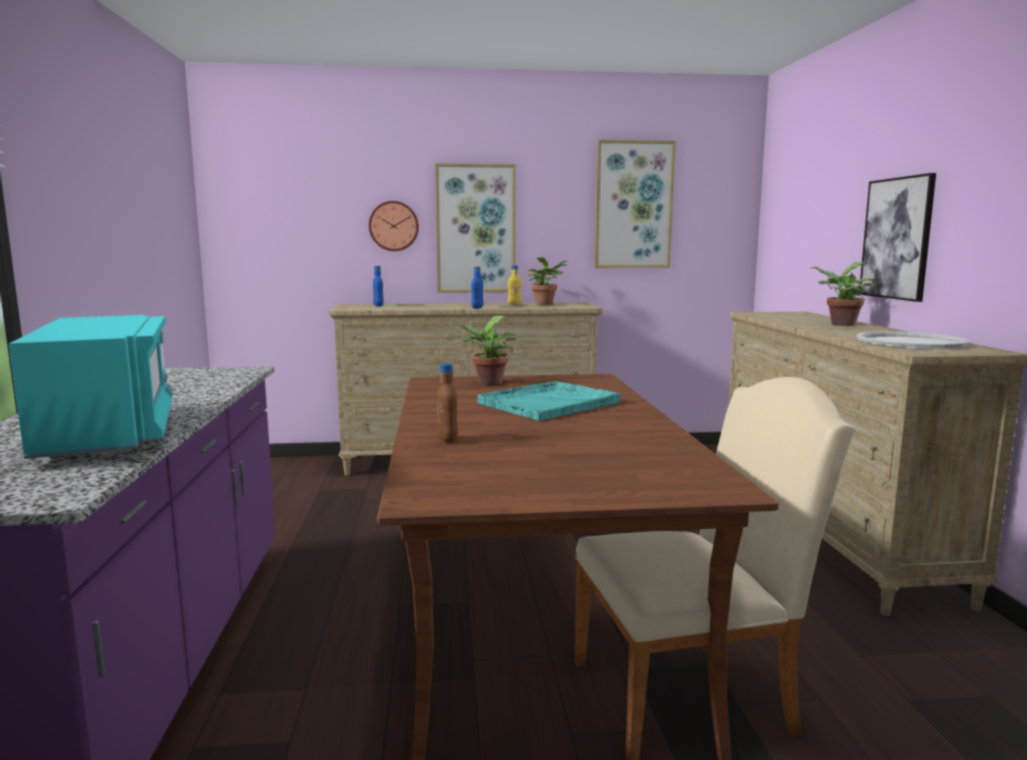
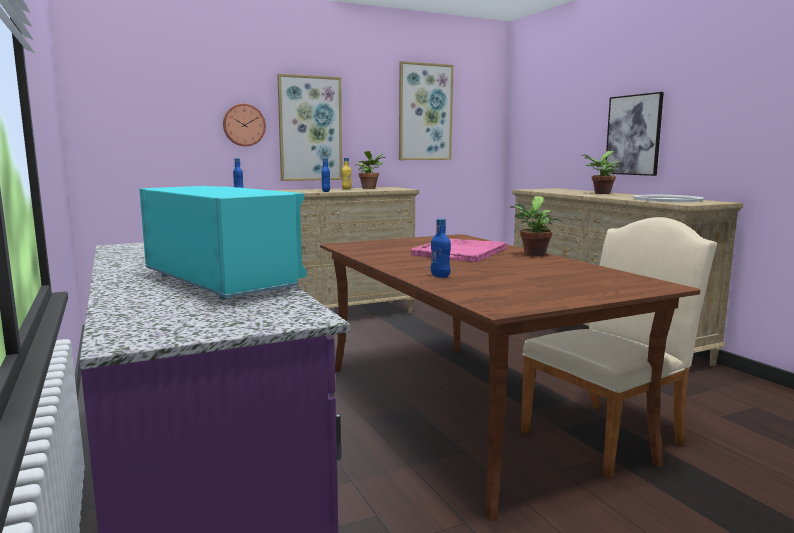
camera: 20 degrees left, 0 degrees up
(447, 439) = (440, 276): brown bottle -> blue bottle
(487, 383) = (389, 243): potted plant -> potted plant (534, 255)
(550, 403) = (460, 252): turquoise tray -> pink tray

